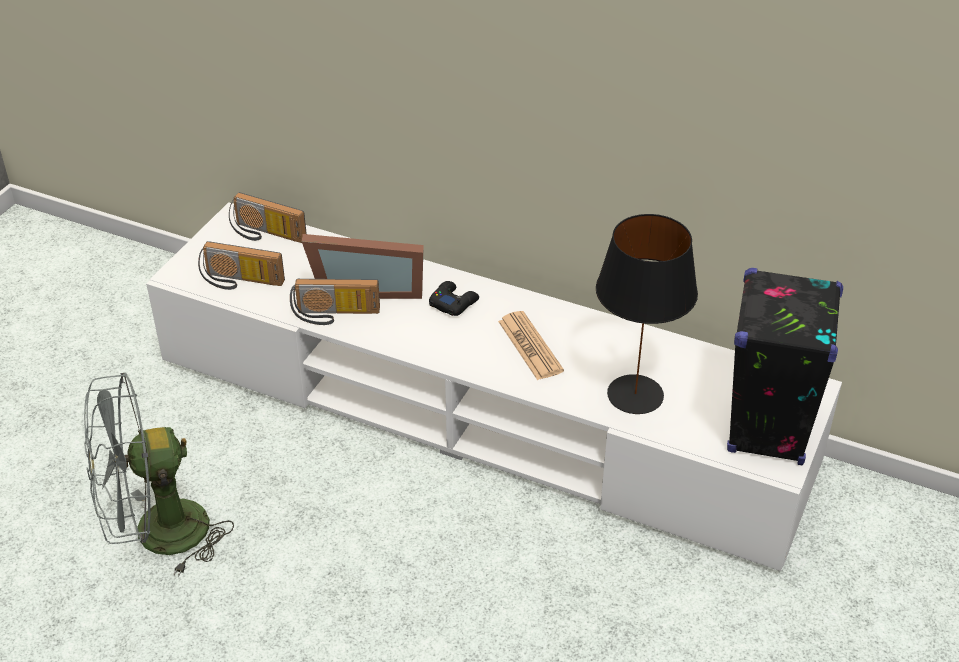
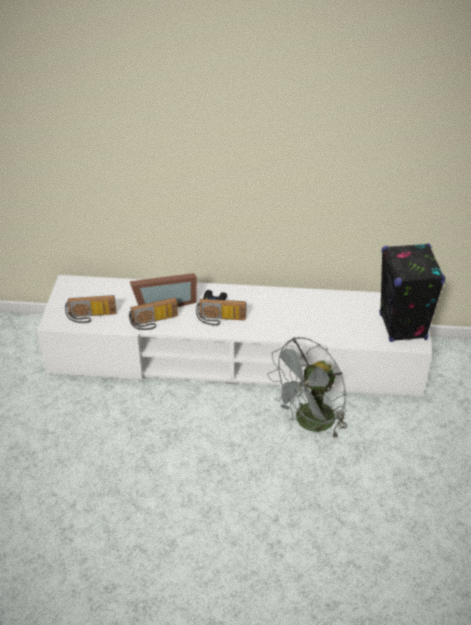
camera: 20 degrees left, 0 degrees up
(156, 536) = (95, 468): grey fan -> grey fan (309, 423)
(265, 234) = (90, 288): radio -> radio (220, 320)
(530, 346) = (266, 314): newspaper -> none
(636, 395) = (331, 325): black table lamp -> none

